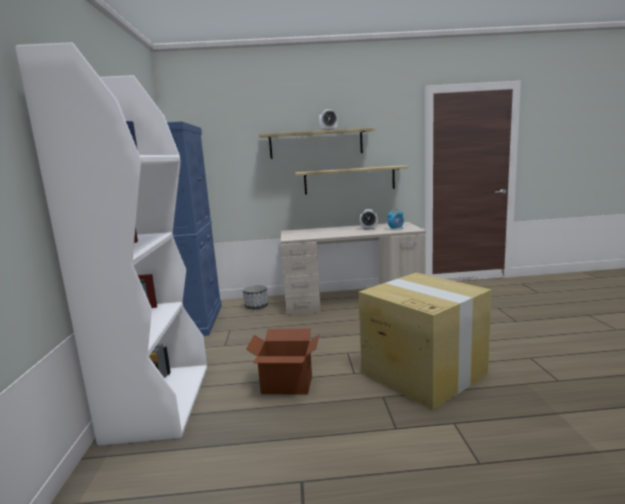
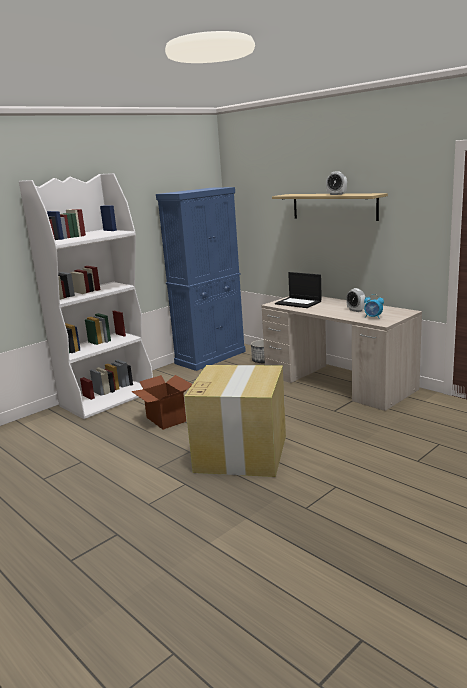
camera: 50 degrees right, 5 degrees up
(308, 234) = (299, 303): none -> laptop
(349, 180) = (364, 250): shelf -> none

